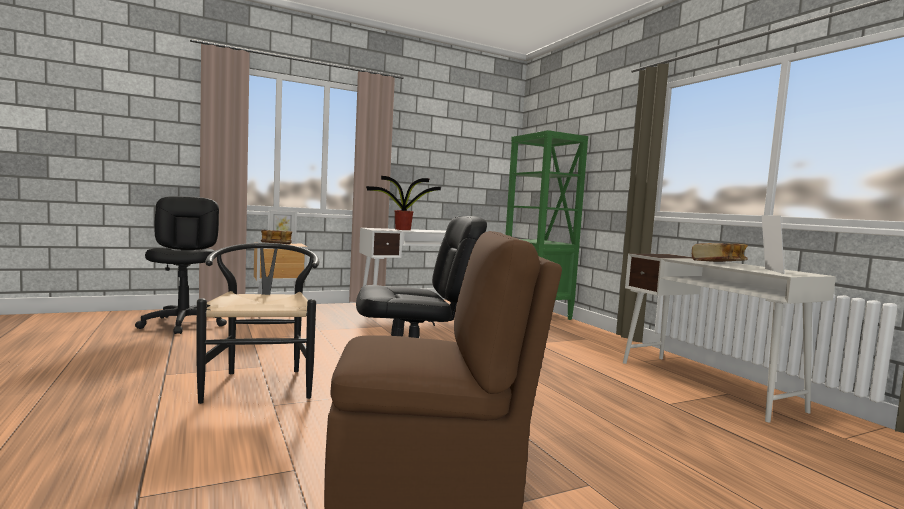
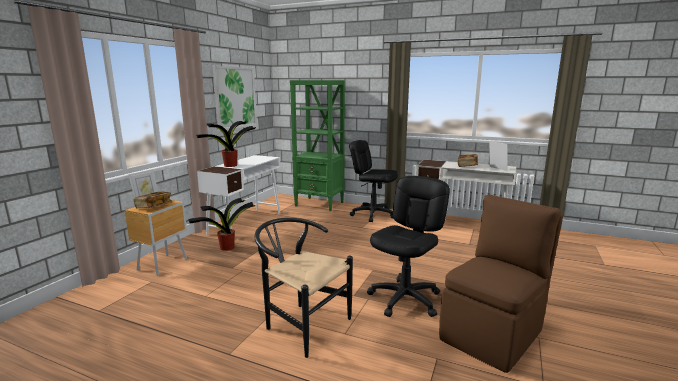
camera: 40 degrees left, 10 degrees up
(184, 324) = (112, 309): black office chair -> black office chair (373, 214)
(352, 317) = (226, 248): none -> potted plant
(447, 158) = (235, 97): none -> picture

